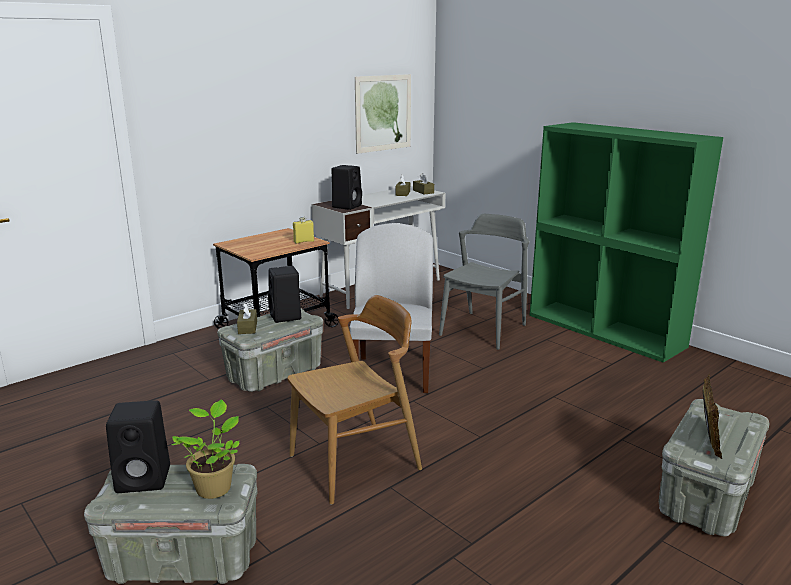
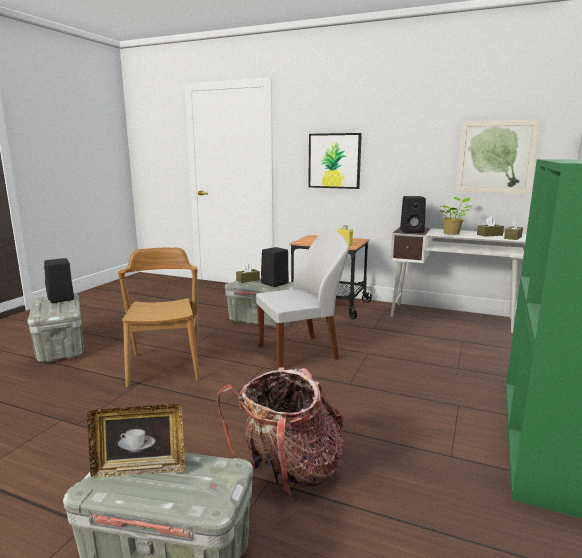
camera: 65 degrees right, 5 degrees down
(214, 487) = (53, 311): potted plant -> potted plant (452, 233)
(226, 133) = (334, 161): none -> picture
(355, 462) = (165, 366): brown chair -> brown chair turned 135 degrees counterclockwise
(483, 330) = (430, 371): grey chair -> none
(612, 428) = (289, 472): none -> backpack

